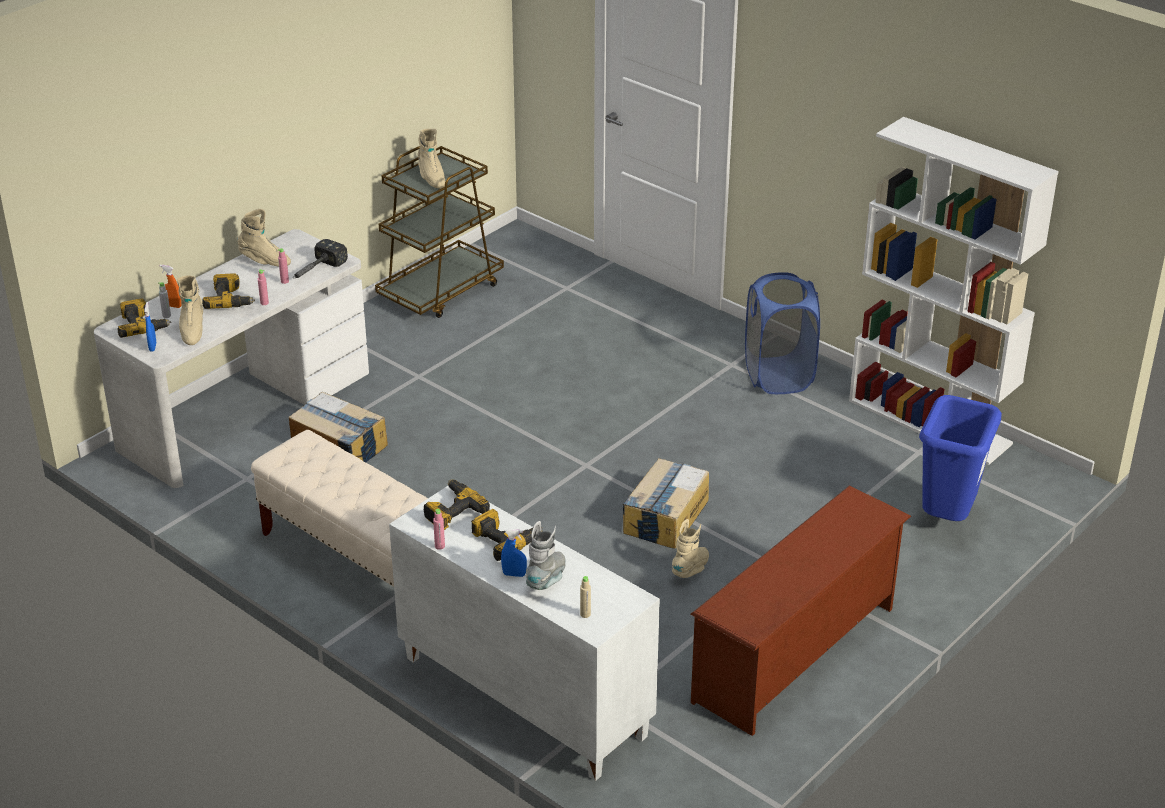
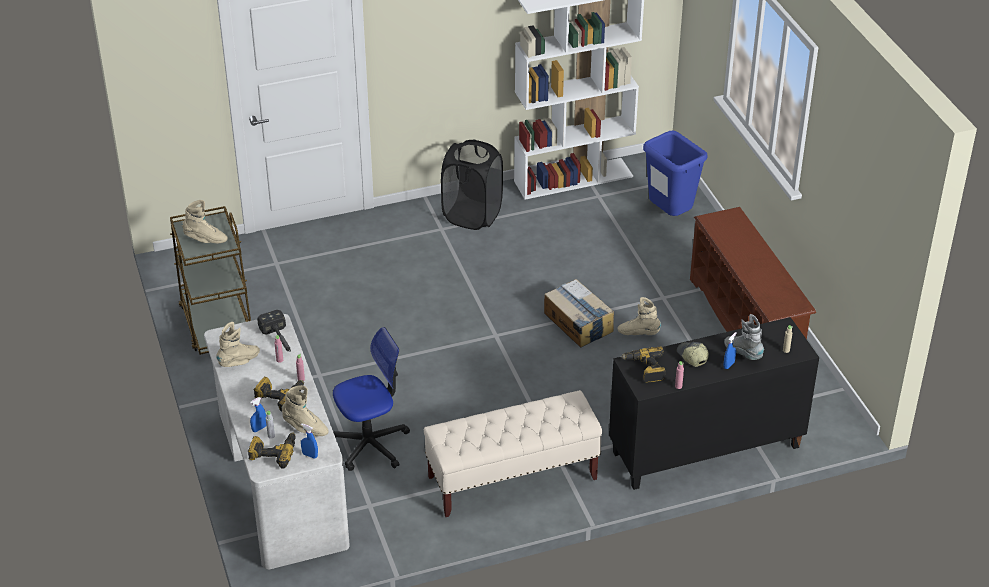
camera: 60 degrees left, 5 degrees up
(172, 306) = (259, 428): orange spray bottle -> blue spray bottle
(339, 445) = (370, 444): cardboard box -> office chair
(505, 540) = (692, 357): power drill -> cap
(522, 697) = (705, 451): white cabinet -> black cabinet
(691, 570) = (638, 333): beige boot -> beige boot turned 45 degrees counterclockwise
(778, 376) = (472, 215): blue laundry basket -> black laundry basket

